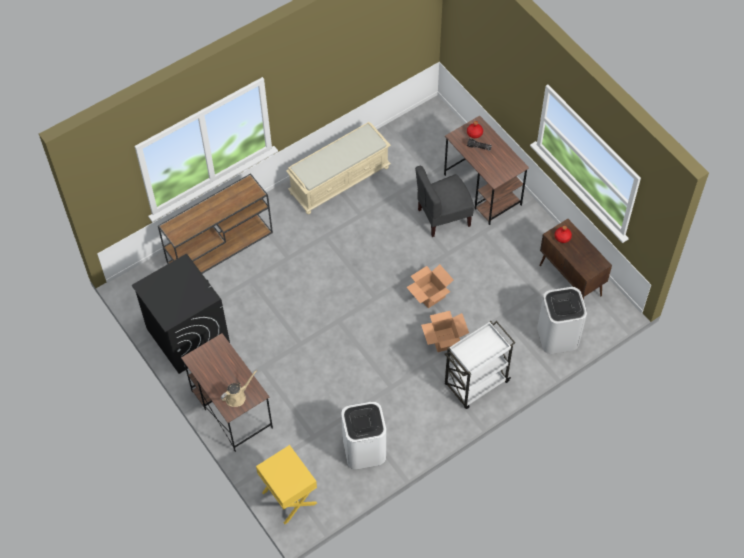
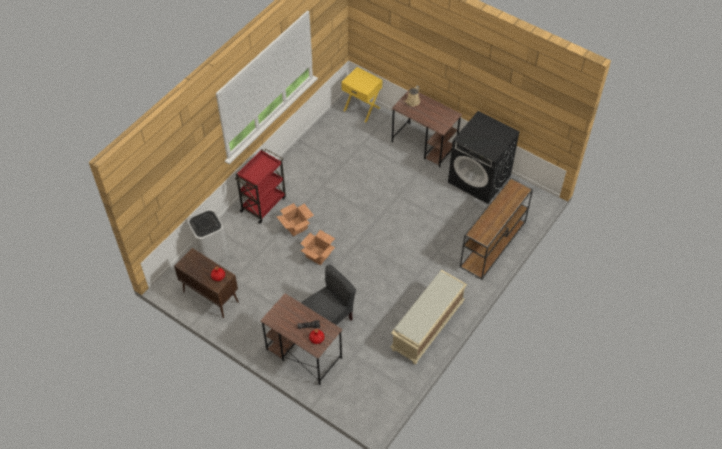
camera: 160 degrees right, 5 degrees down
(364, 450) = (325, 145): white trash can -> none
(475, 384) = (263, 204): white cart -> red cart

